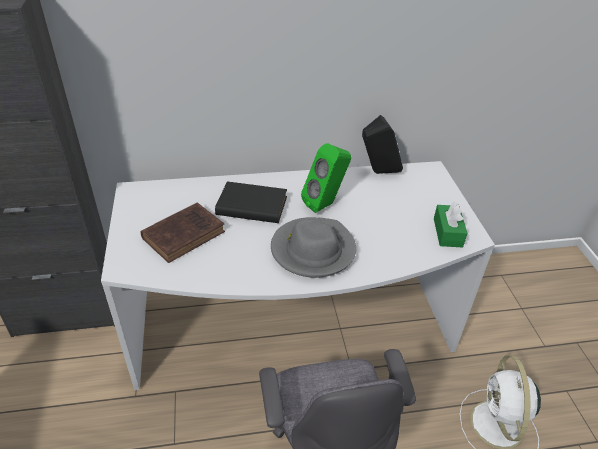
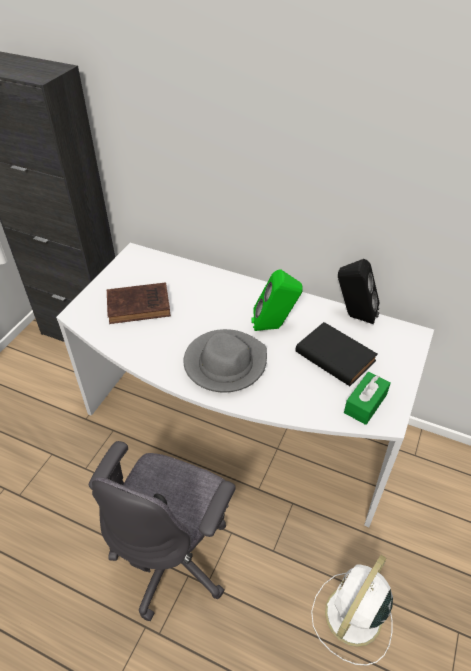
camera: 35 degrees right, 5 degrees up
(250, 206) = (210, 302): black book -> black book (333, 356)

